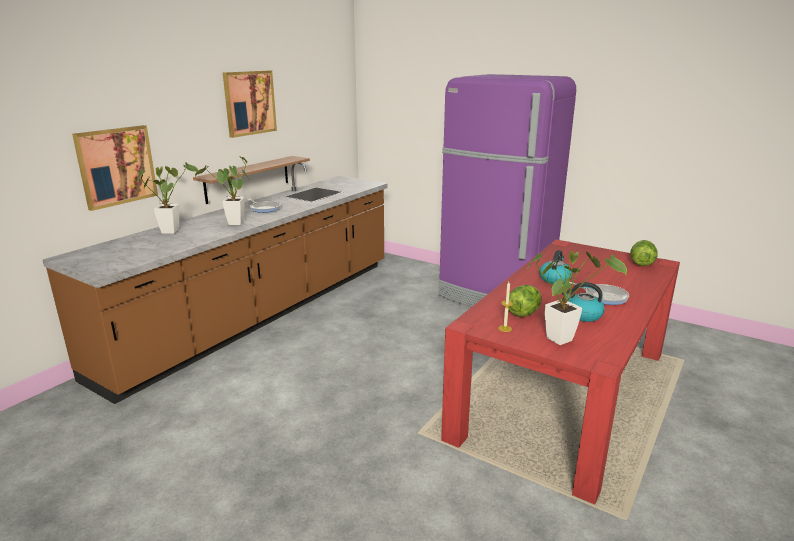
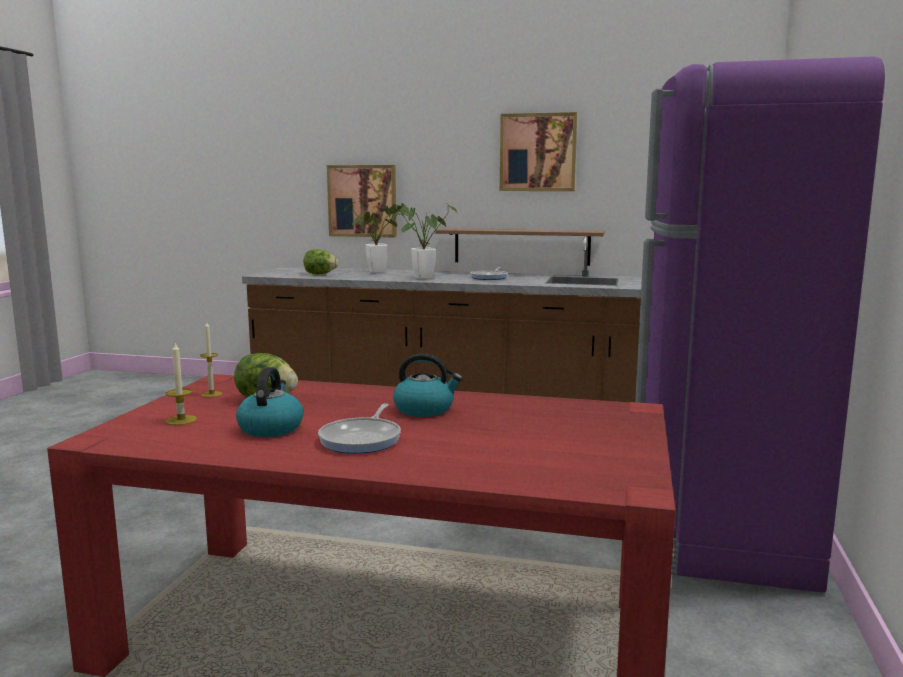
camera: 70 degrees right, 10 degrees down
(563, 338) = (181, 420): potted plant -> candle
(641, 263) = (597, 469): lettuce -> lettuce (319, 274)

